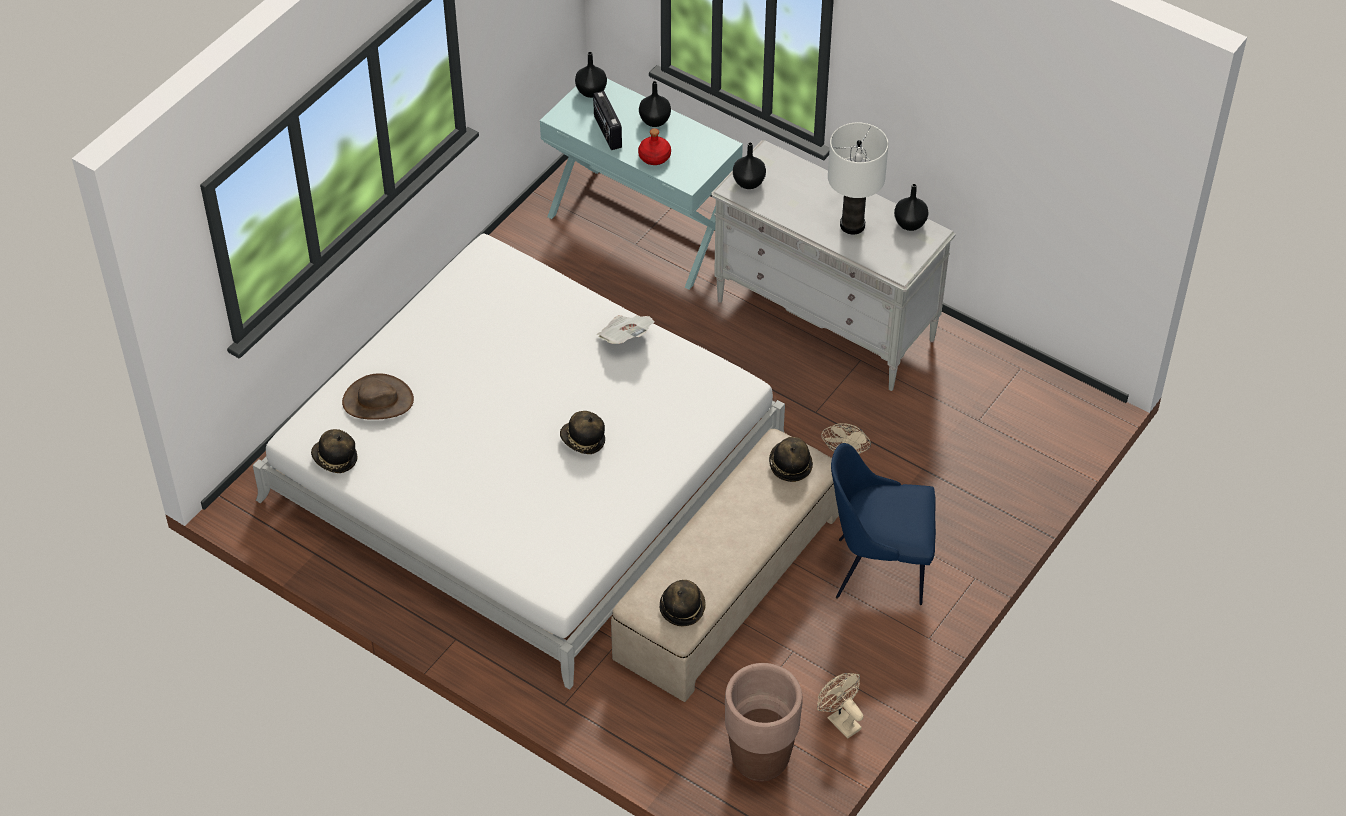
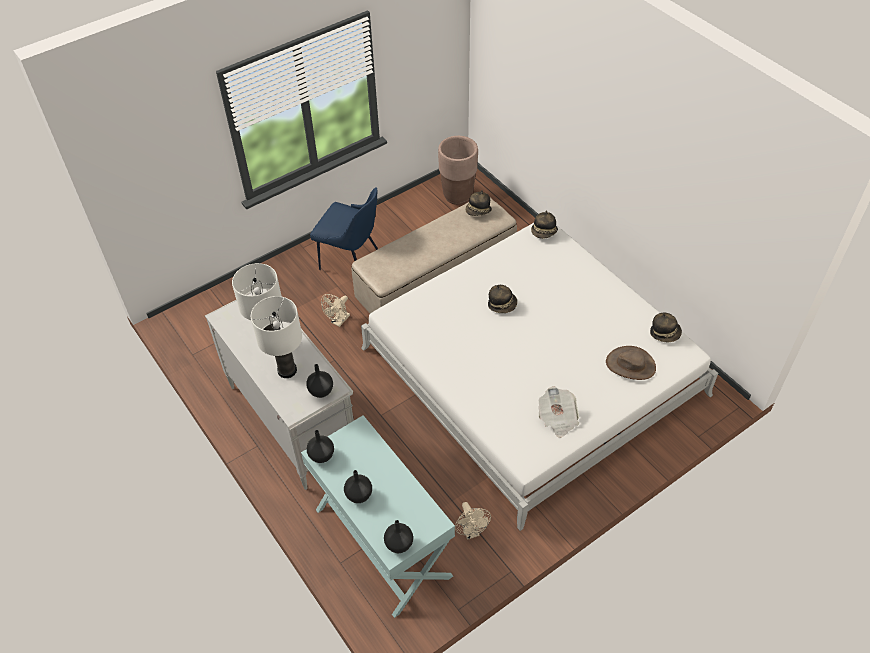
camera: 160 degrees left, 0 degrees up
(607, 132) = (403, 495): radio -> none
(625, 338) = (448, 367): newspaper -> newspaper (557, 419)
(655, 157) = (375, 458): red bottle -> none
(790, 465) = (382, 267): hat -> hat (544, 232)
(803, 194) = (287, 370): none -> white table lamp
(840, 720) = (410, 202): beige fan -> beige fan (471, 532)
(910, 224) = (230, 327): black vase -> black vase (321, 455)

